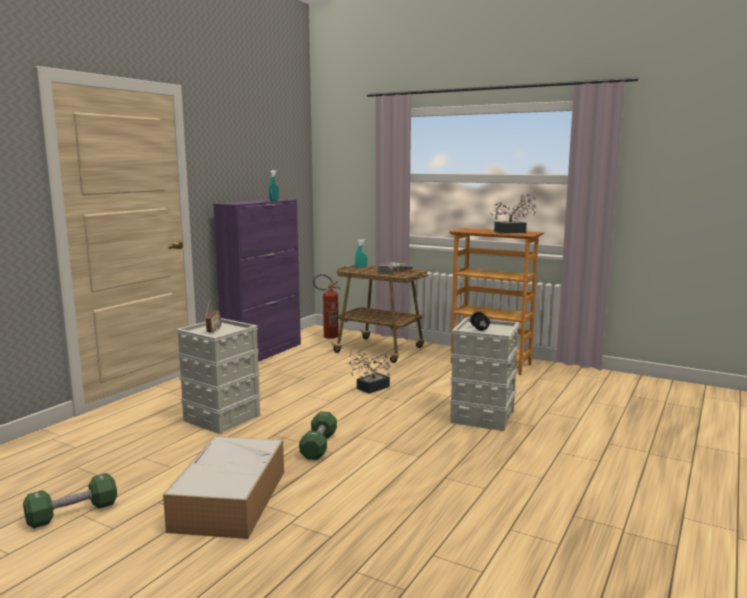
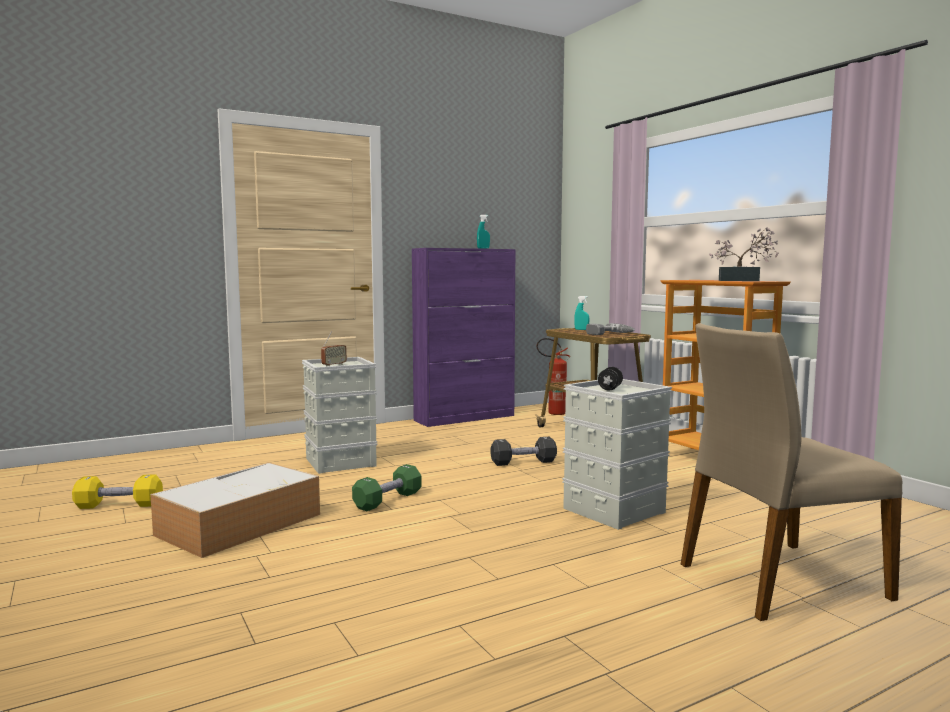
camera: 30 degrees right, 5 degrees down
(73, 513) = (119, 505): green dumbbell -> yellow dumbbell
(370, 388) = (523, 462): potted plant -> black dumbbell
(625, 444) = (778, 580): none -> beige chair

